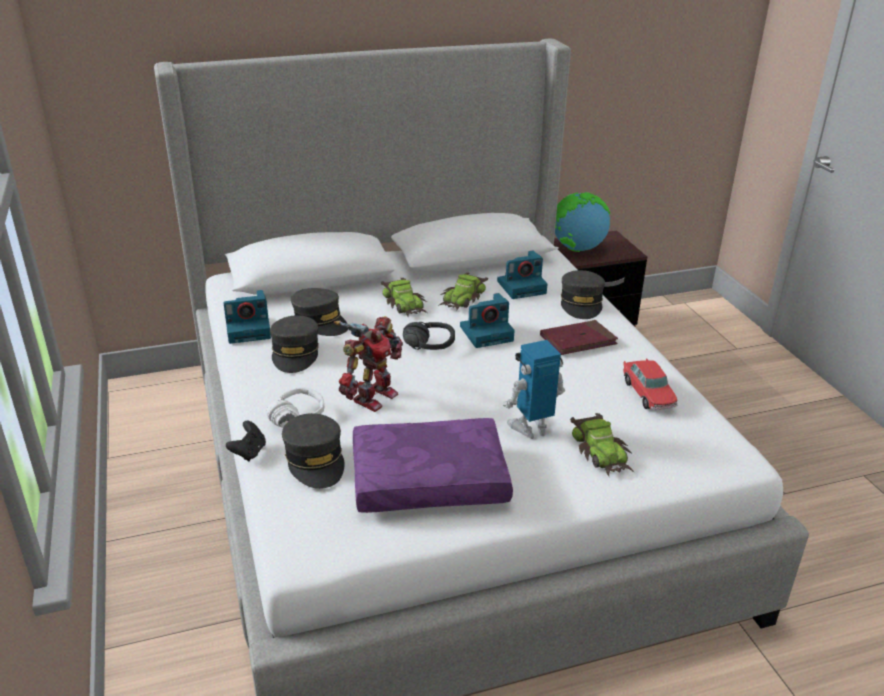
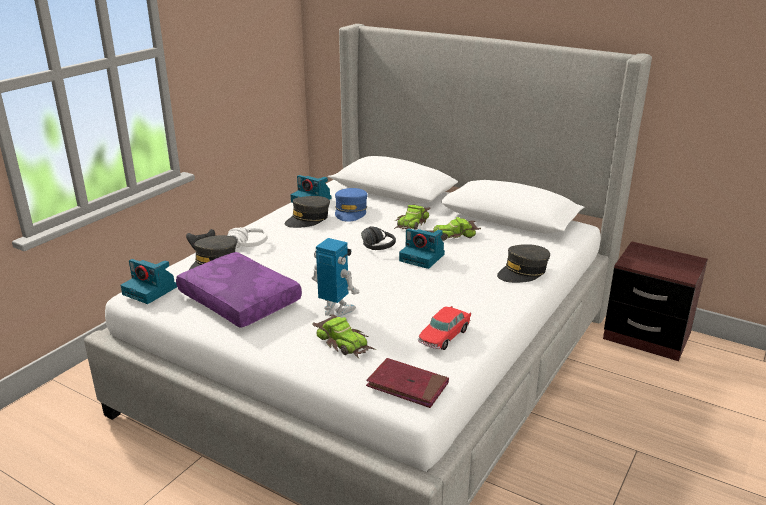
camera: 50 degrees right, 5 degrees down
(320, 321) = (351, 211): grey cap -> blue cap
(372, 396) = (295, 253): toy robot -> none
(522, 287) = (504, 246): camera -> camera (151, 290)
(577, 249) = (641, 256): globe -> none
(578, 341) = (469, 288): red book -> red book (407, 385)
(601, 451) = (344, 342): toy car -> toy car turned 75 degrees counterclockwise

